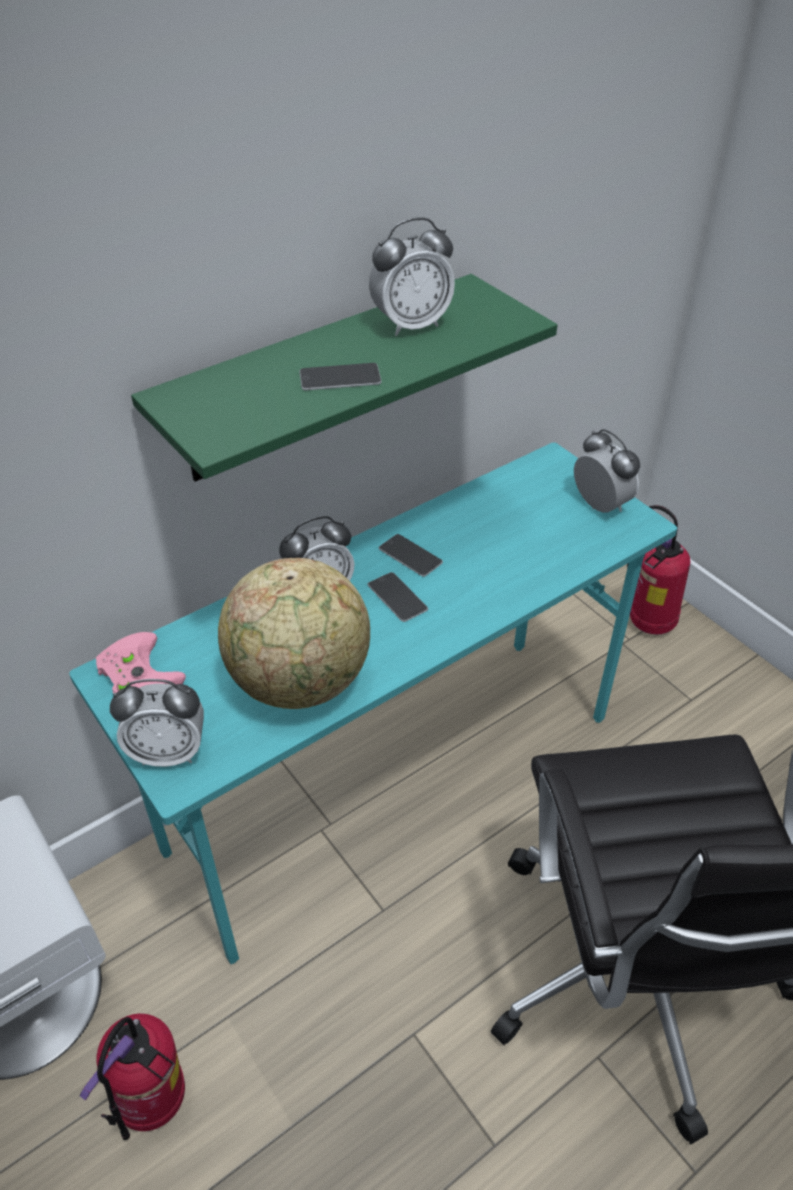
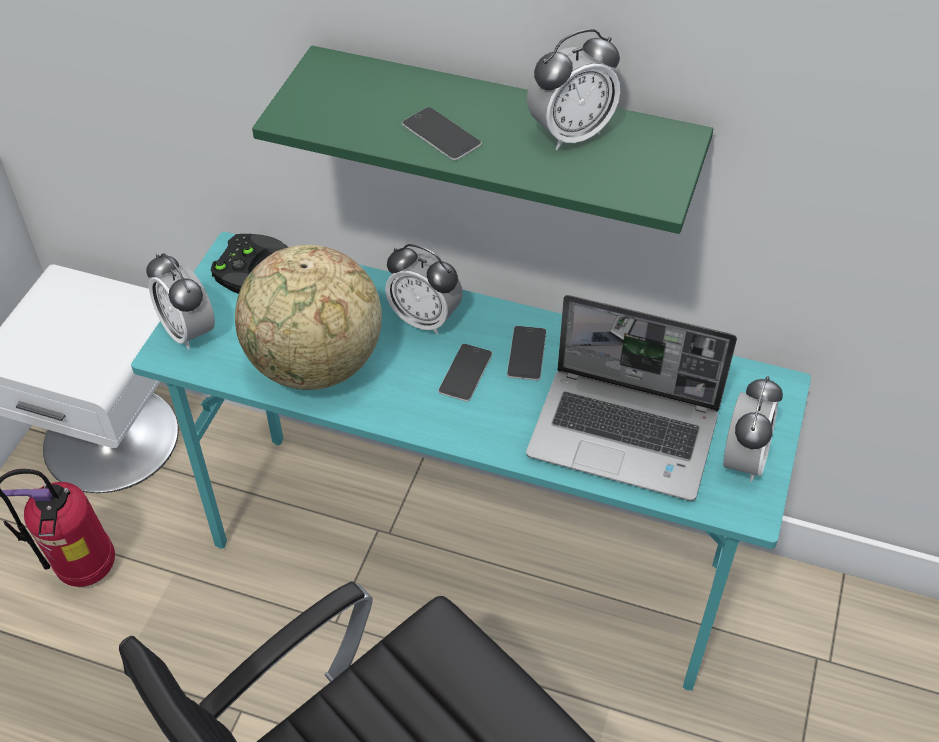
camera: 55 degrees right, 5 degrees up
(135, 673) = (248, 266): pink game controller -> black game controller
(411, 325) = (570, 134): alarm clock -> alarm clock turned 60 degrees counterclockwise
(533, 546) = (626, 435): none -> laptop
(647, 624) = (870, 668): fire extinguisher -> none

